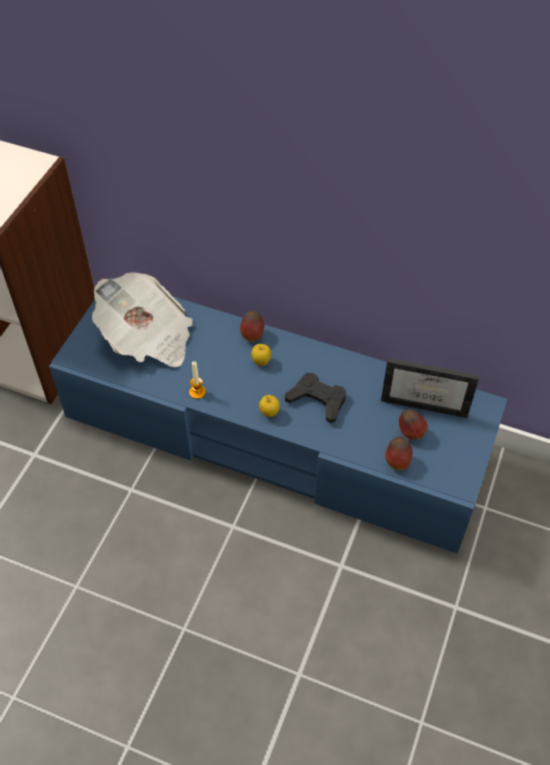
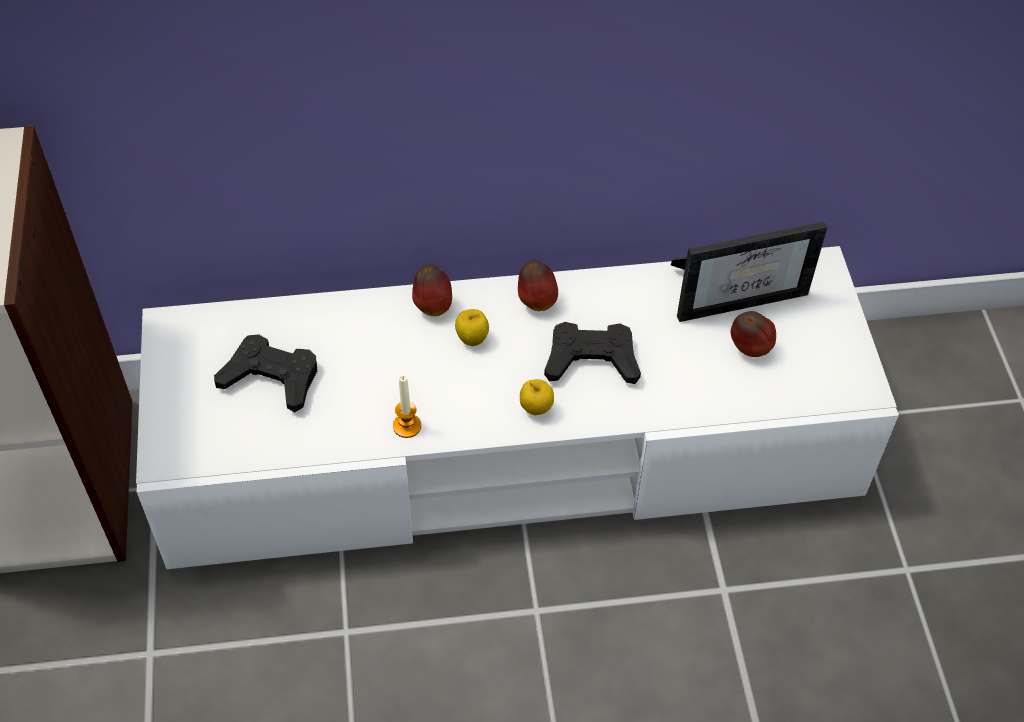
camera: 30 degrees left, 0 degrees up
(147, 338) = (271, 378): newspaper -> black game controller
(275, 435) = (510, 449): blue tv stand -> white tv stand
(397, 462) = (759, 398): apple -> apple (536, 302)

